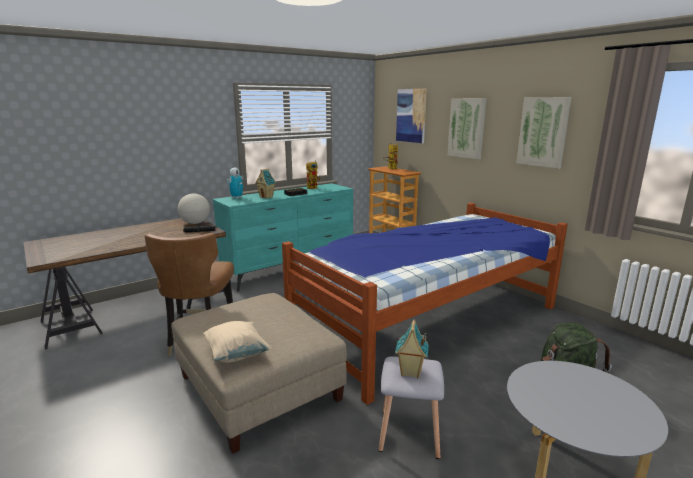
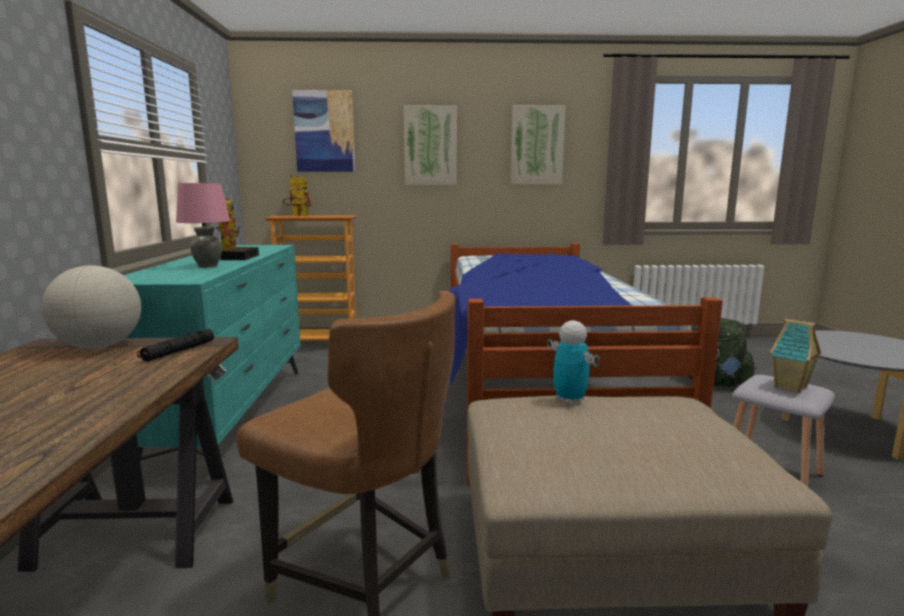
camera: 55 degrees left, 5 degrees down
(236, 197) = (146, 275): toy robot -> toy robot (569, 400)
(236, 354) = (719, 465): beige pillow -> none
(266, 197) = (207, 266): toy house -> pink table lamp

